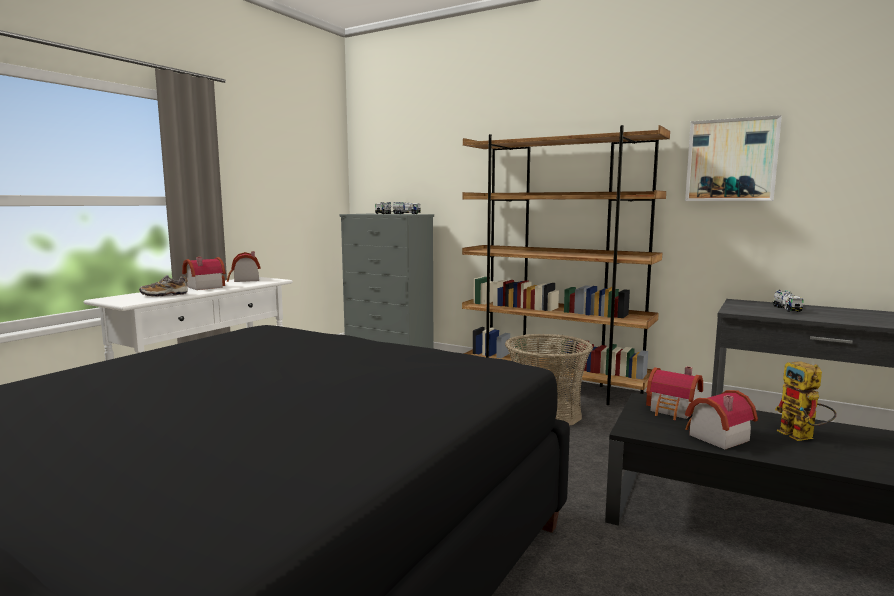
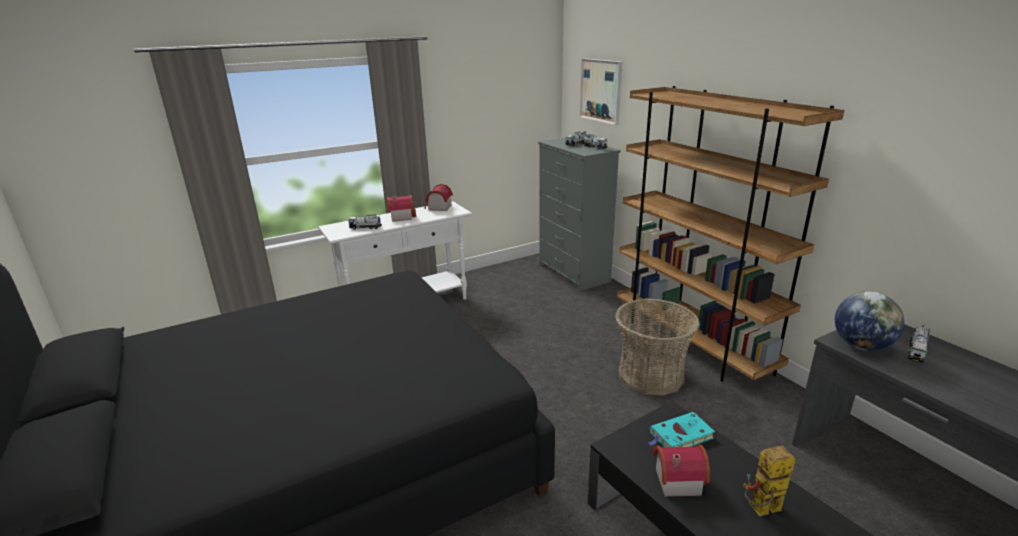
camera: 30 degrees right, 15 degrees up
(164, 295) = (365, 227): shoe -> toy truck
(673, 411) = (680, 436): toy house -> turquoise book
(731, 160) = (912, 157): picture -> picture (601, 90)
(751, 311) = (861, 346): none -> globe
(803, 437) = (761, 511): toy robot -> toy robot turned 60 degrees clockwise

